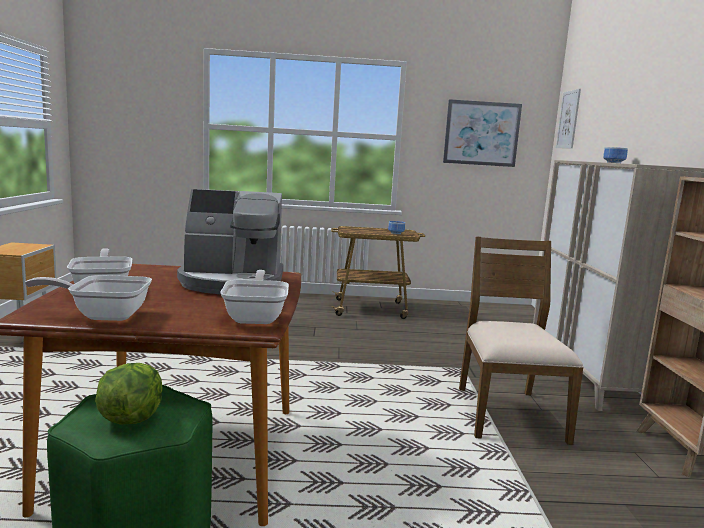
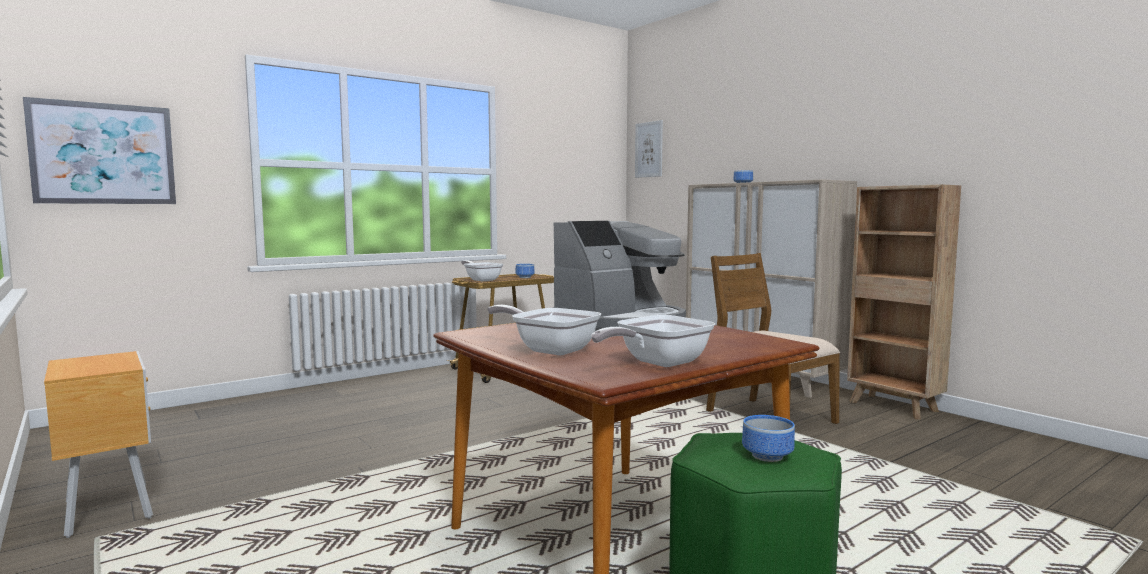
camera: 35 degrees left, 5 degrees down
(131, 418) = (767, 457): lettuce -> bowl
(256, 317) = (751, 338): frying pan -> frying pan (481, 280)
(481, 133) = (569, 165): picture -> picture (104, 154)

